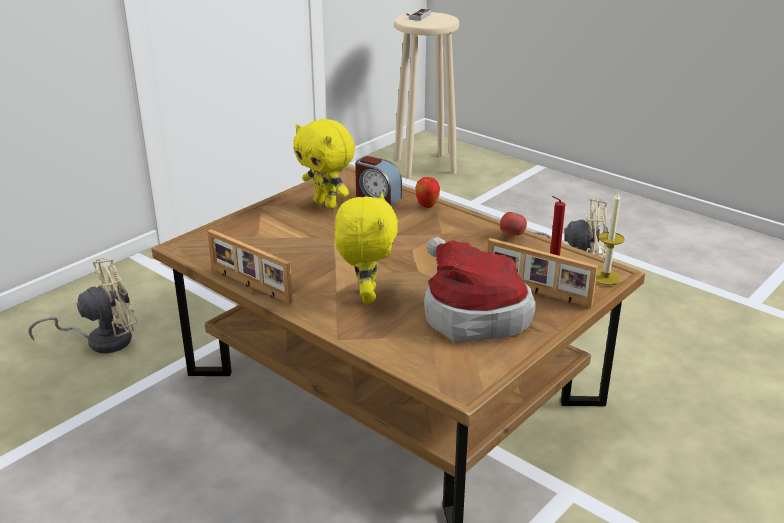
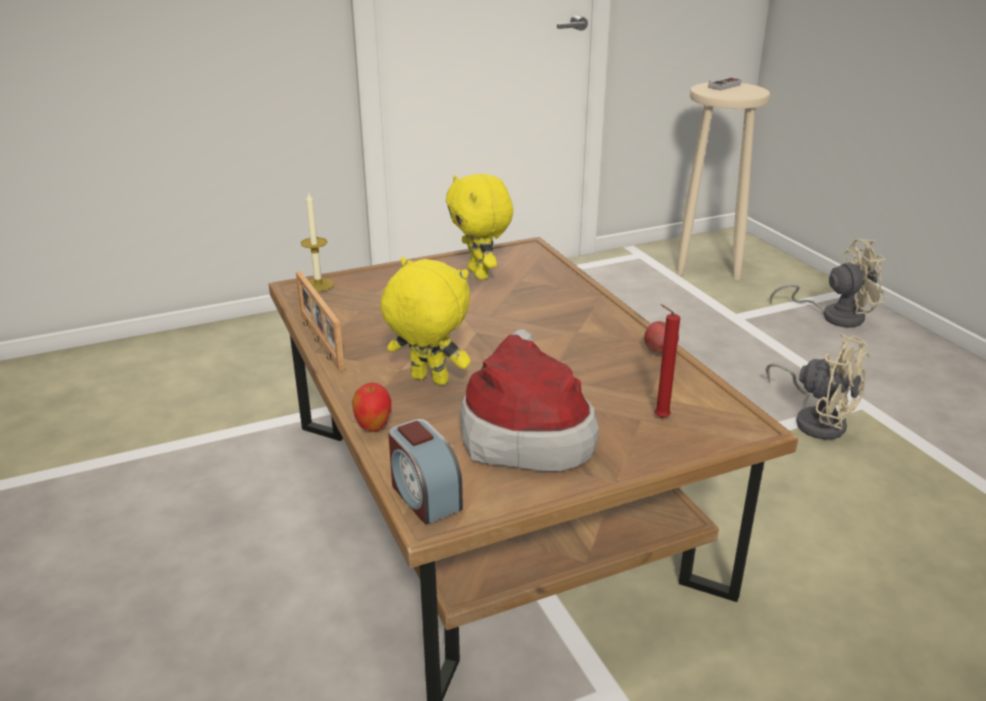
camera: 25 degrees right, 0 degrees up
(101, 340) = (253, 373): beige fan -> beige fan (833, 316)
(366, 295) = (428, 381): yellow plush toy -> yellow plush toy turned 90 degrees counterclockwise
(377, 197) = (542, 277): alarm clock -> alarm clock (424, 496)
(427, 206) = (587, 298): apple -> apple (373, 427)
(537, 292) = (628, 427): picture frame -> none
(605, 277) = (736, 431): candle -> candle (318, 285)

